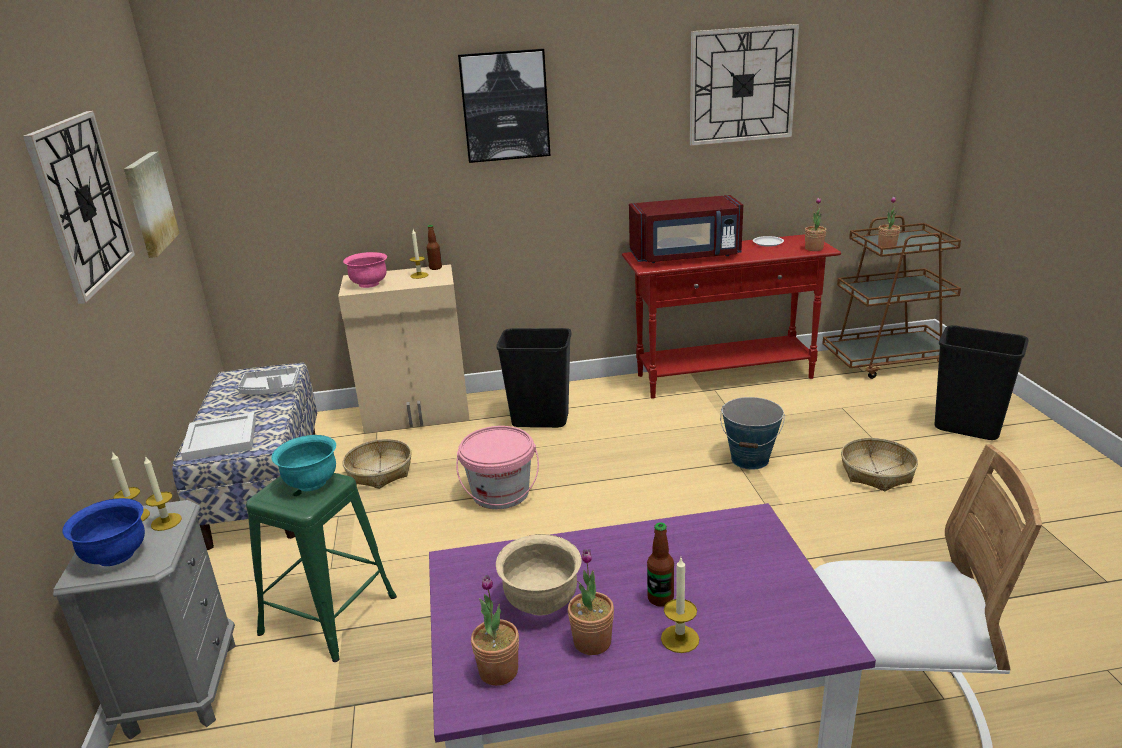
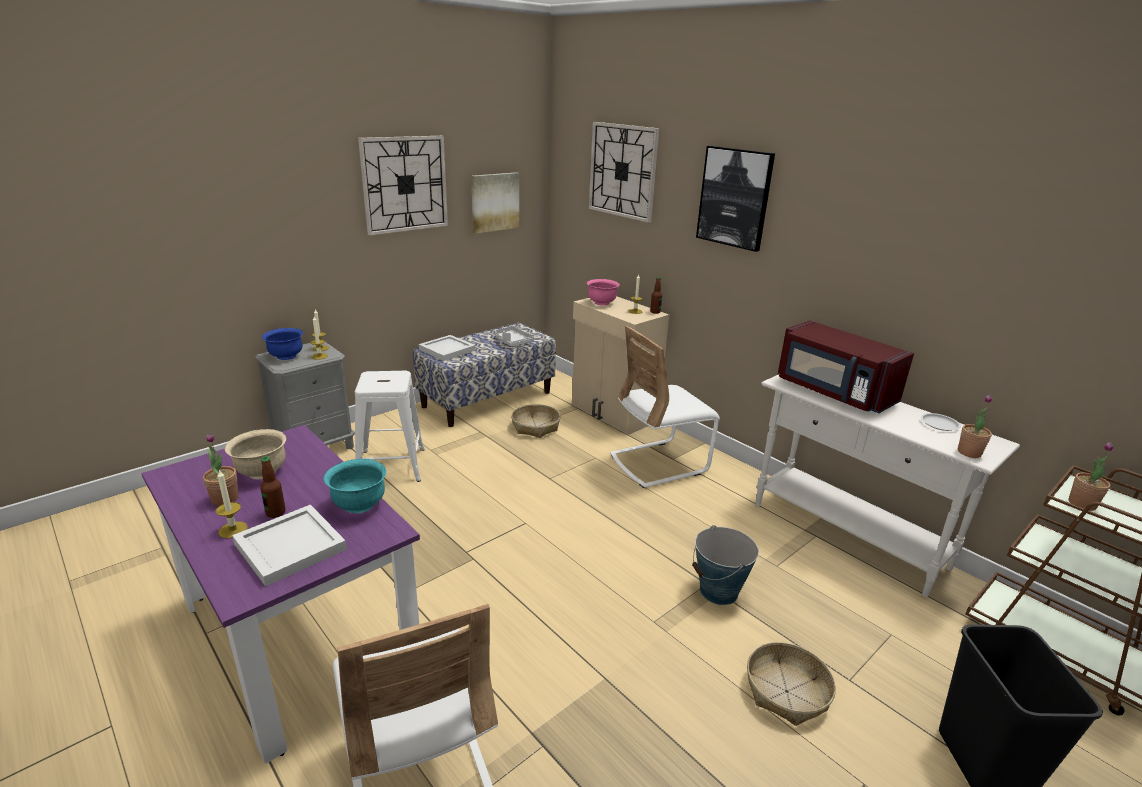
camera: 55 degrees right, 0 degrees up
(311, 483) = (391, 380): turquoise bowl -> turquoise bowl (359, 505)
(328, 614) = (391, 465): green stool -> white stool
(498, 671) = (194, 476): potted plant -> none
(500, 493) = (552, 480): pink bucket -> none
(539, 421) = (658, 463): black trash can -> white chair
(725, 377) = (847, 536): red console table -> white console table
(742, 85) = (971, 237): wall clock -> wall clock (622, 171)
(744, 593) = (291, 545): none -> white tray

